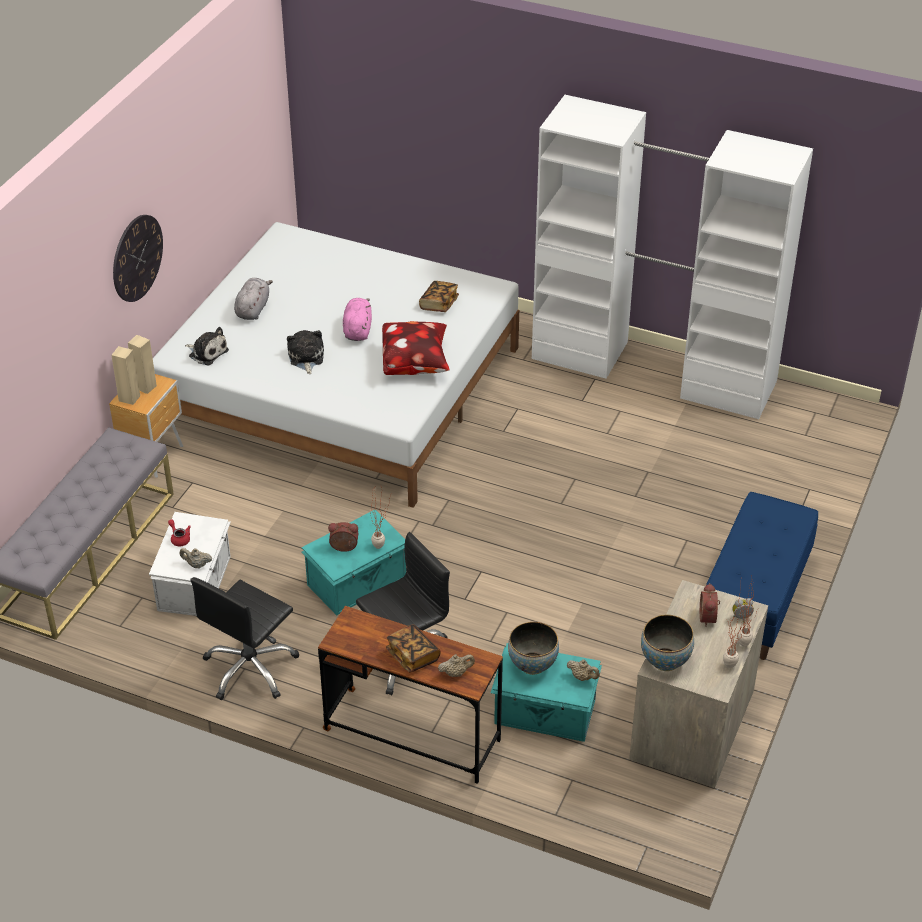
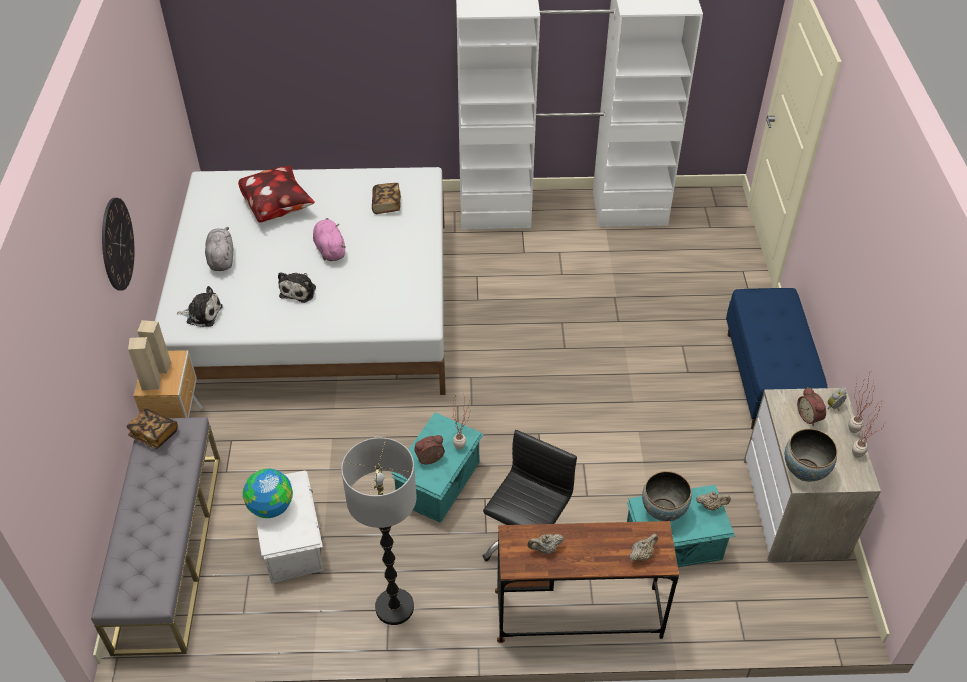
camera: 25 degrees left, 5 degrees up
(179, 538) = (270, 507): red teapot -> globe
(196, 565) = (303, 528): beige teapot -> beige teapot (545, 549)
(250, 668) = (394, 607): black office chair -> floor lamp
(306, 358) = (299, 290): plush toy -> plush toy turned 135 degrees counterclockwise
(413, 656) = (592, 553): book -> book (154, 434)
(415, 364) = (401, 265): pillow -> pillow (278, 207)

